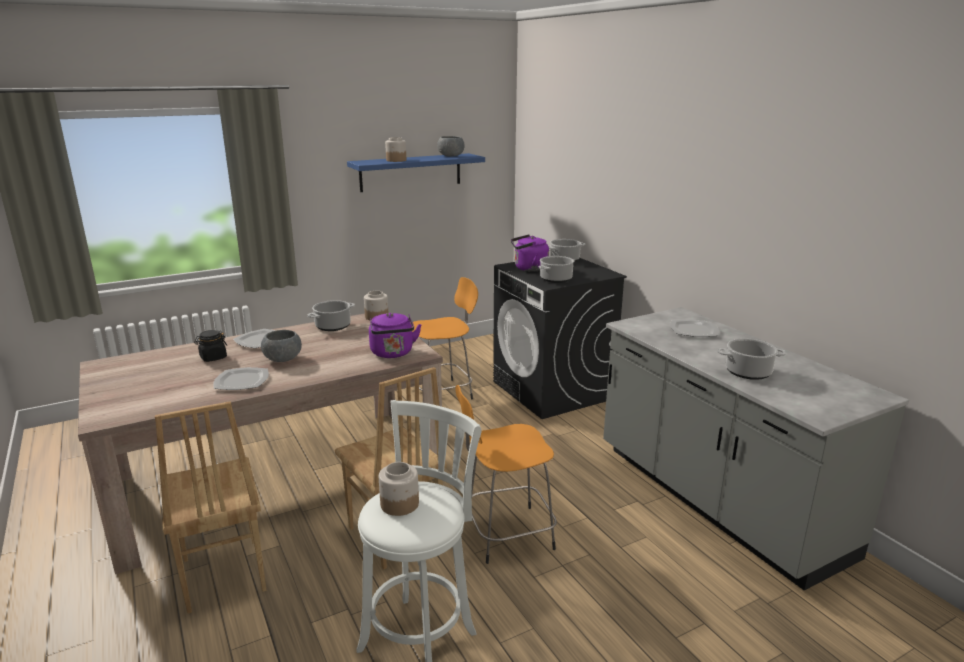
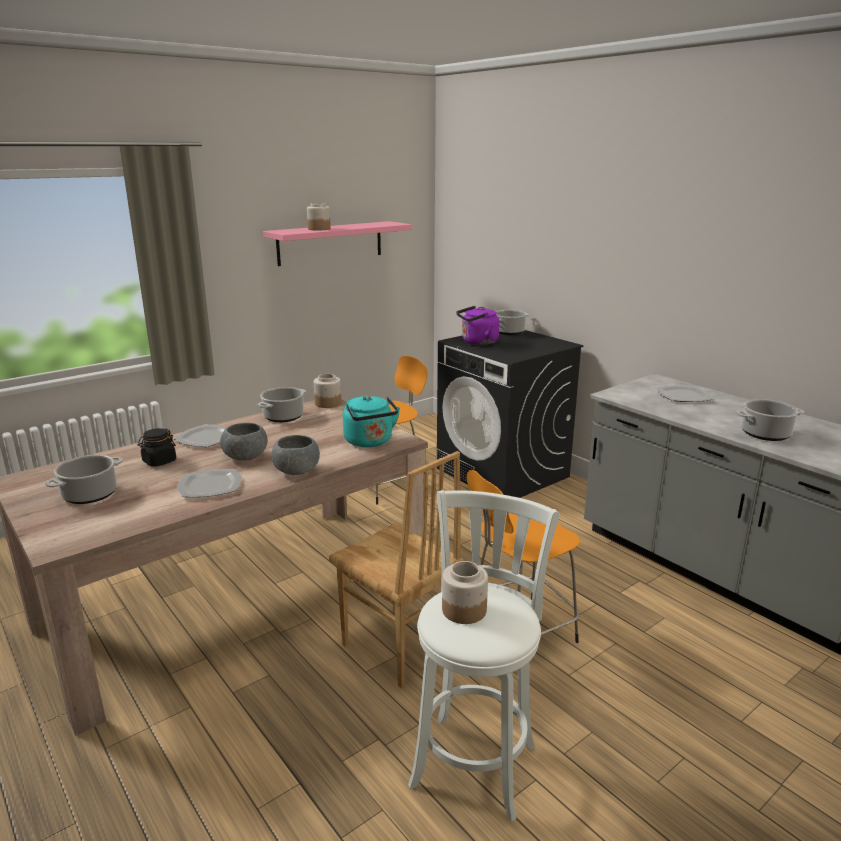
camera: 10 degrees left, 0 degrees up
(222, 575) = (212, 719): brown chair -> none
(393, 353) = (370, 442): purple kettle -> turquoise kettle
(411, 172) = (330, 243): blue shelf -> pink shelf
(451, 156) = (374, 224): grey bowl -> grey bowl (297, 471)
(556, 279) = (513, 352): cooking pot -> cooking pot (89, 495)

